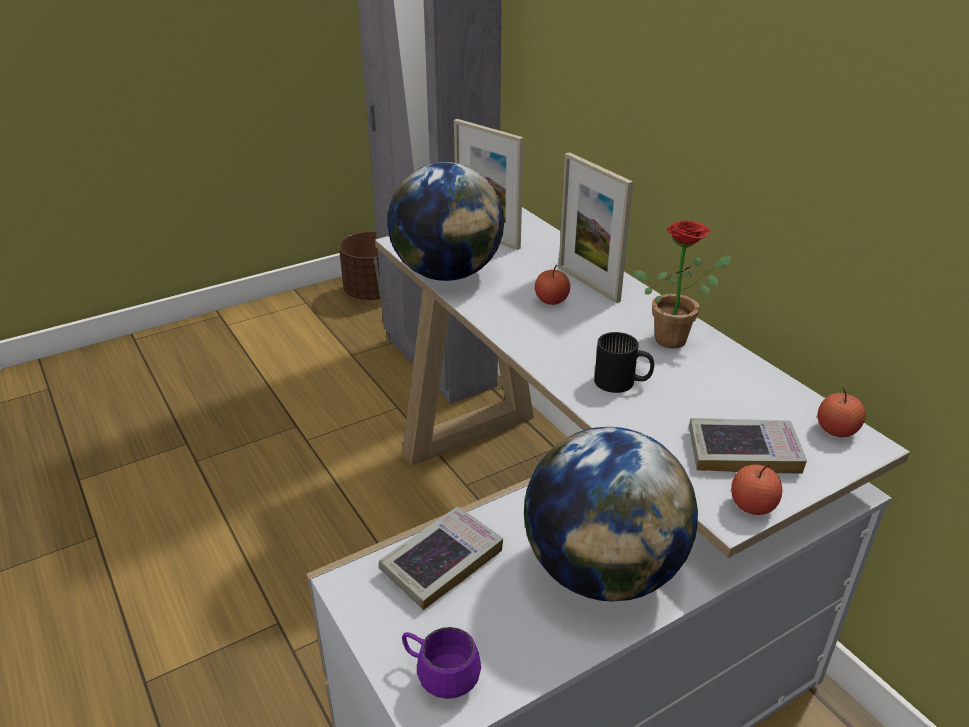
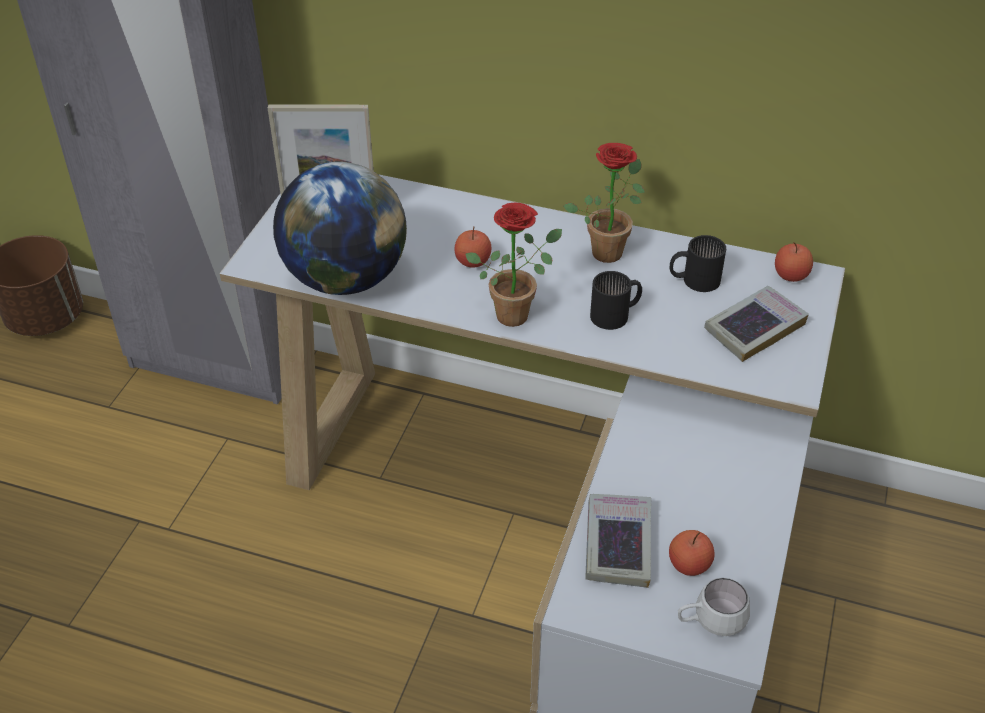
camera: 40 degrees left, 10 degrees up
(439, 676) = (710, 623): purple mug -> white mug
(541, 344) = (517, 312): none -> potted plant
(588, 284) = (482, 227): picture frame -> none
(603, 571) = (725, 477): globe -> none
(729, 390) = (694, 279): none -> black mug
(752, 506) = (800, 369): apple -> apple (689, 564)

